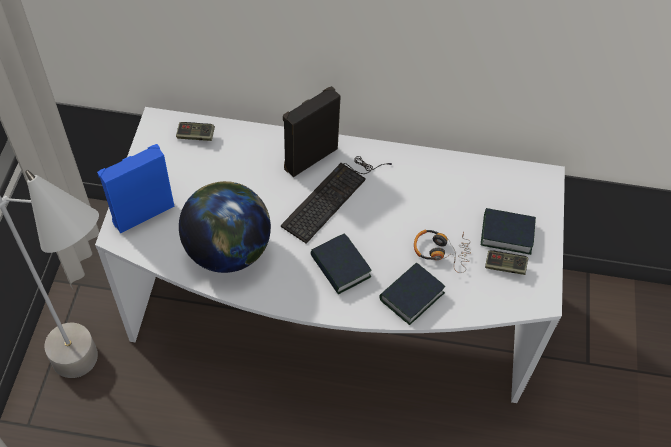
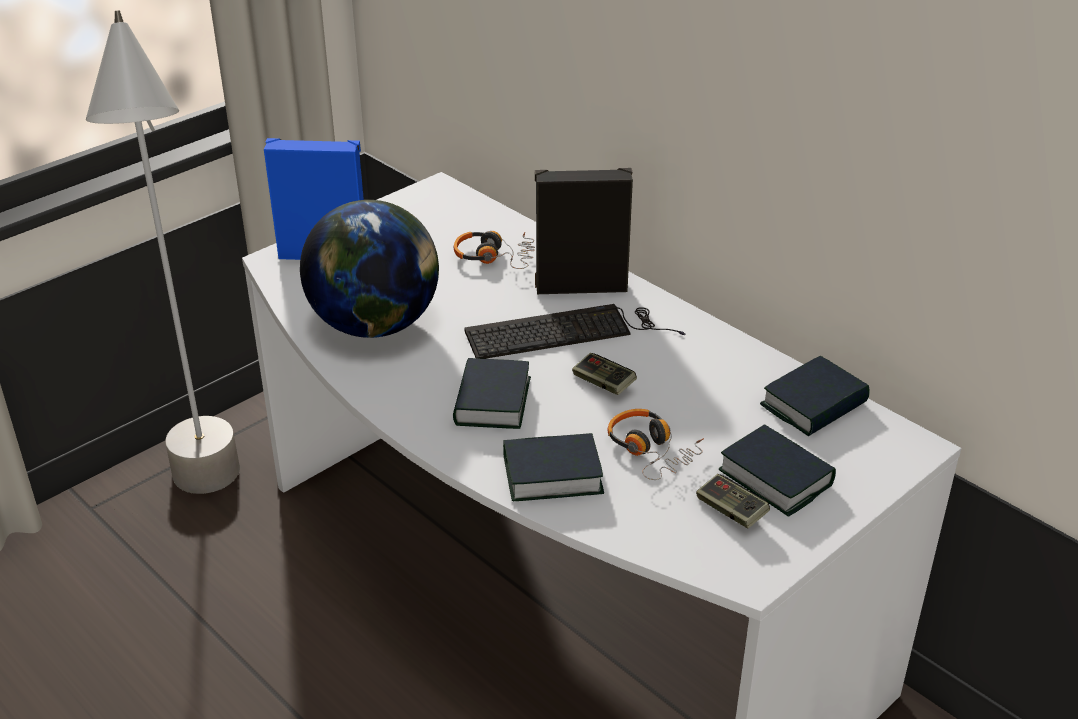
camera: 40 degrees right, 20 degrees down
(196, 136) = (466, 215): game controller -> game controller (603, 383)
(244, 161) = (494, 257): none -> headphones
(486, 176) = (814, 405): none -> book

